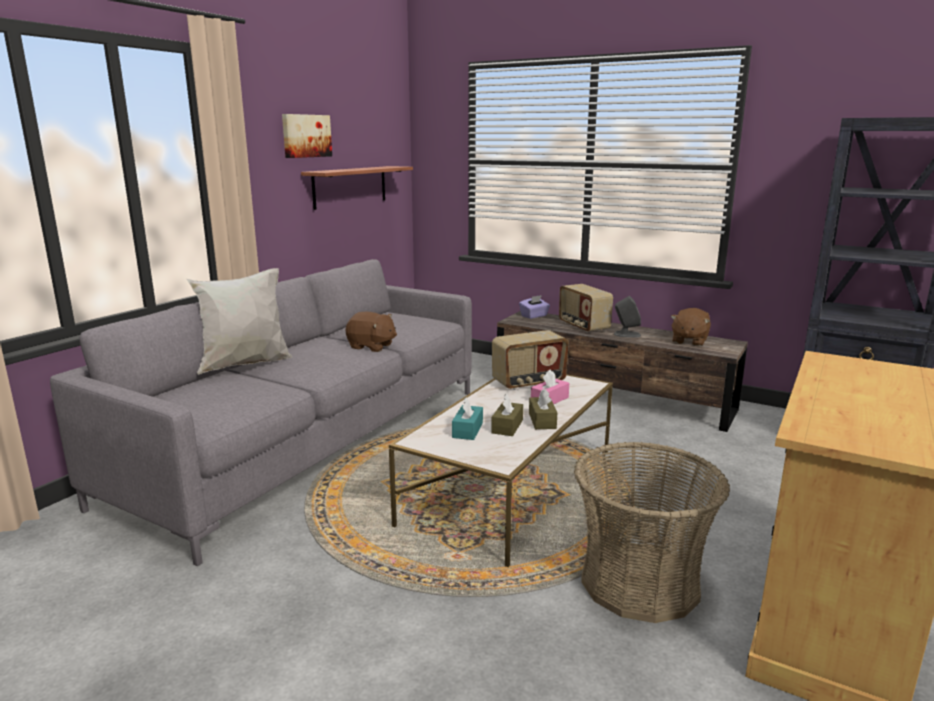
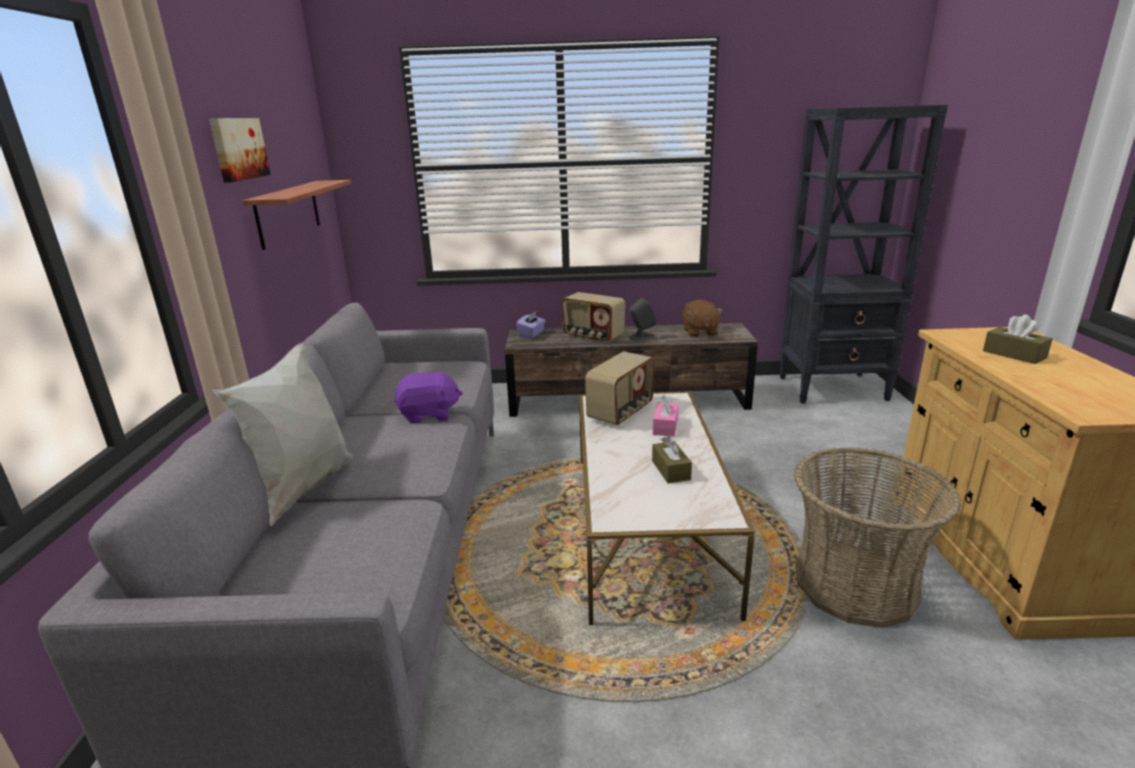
camera: 30 degrees left, 5 degrees up
(371, 347) = (429, 415): brown plush toy -> purple plush toy
(467, 430) = (641, 488): turquoise tissue box -> none
(542, 420) = (691, 452): brown tissue box -> brown tissue box (1014, 354)

